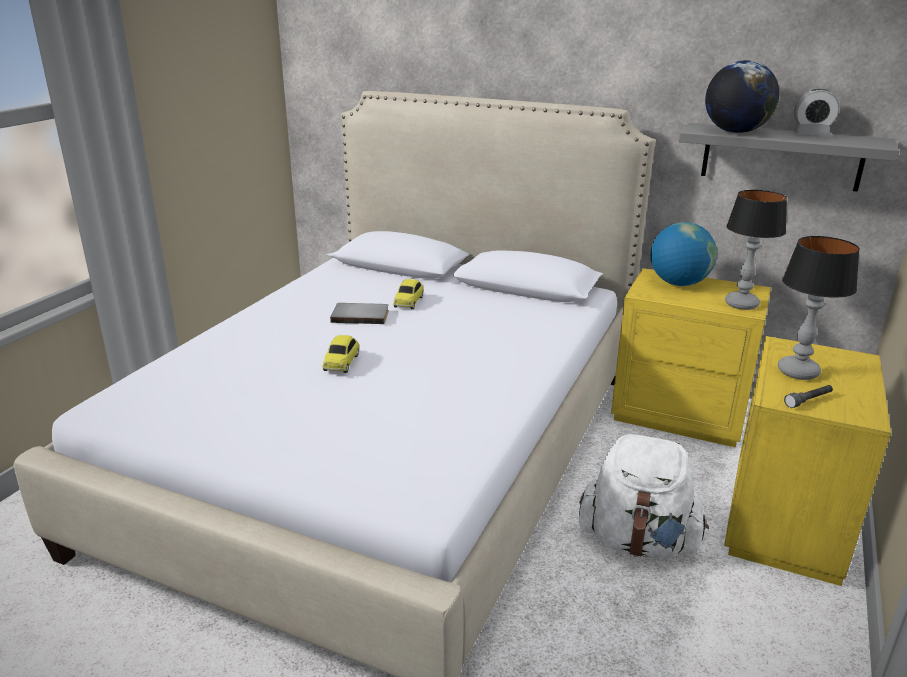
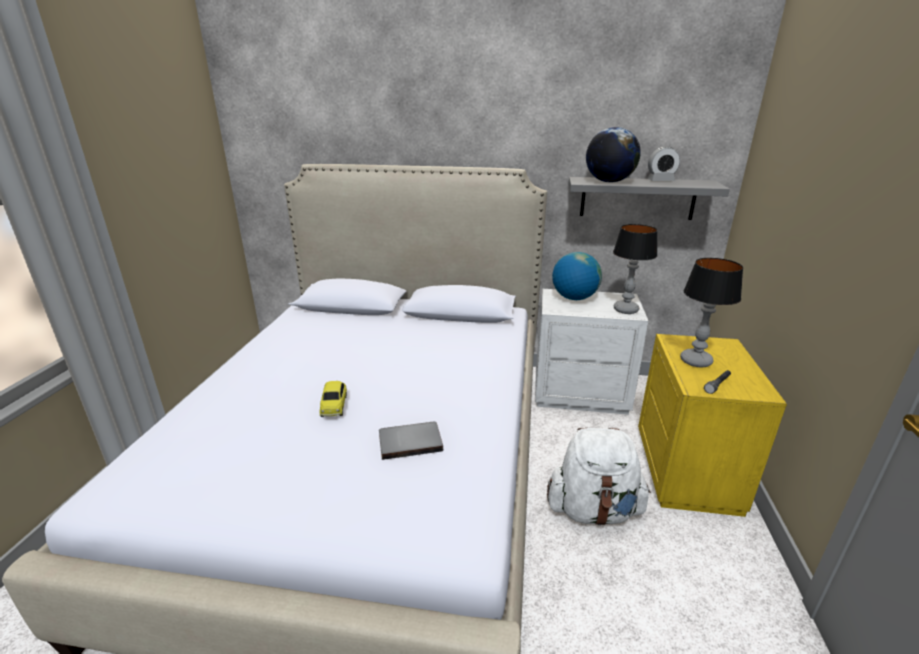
camera: 15 degrees left, 0 degrees up
(360, 315) = (335, 356): grey book -> grey book (410, 441)
(409, 301) = (371, 338): toy car -> none
(679, 413) = (580, 393): yellow nightstand -> white nightstand

